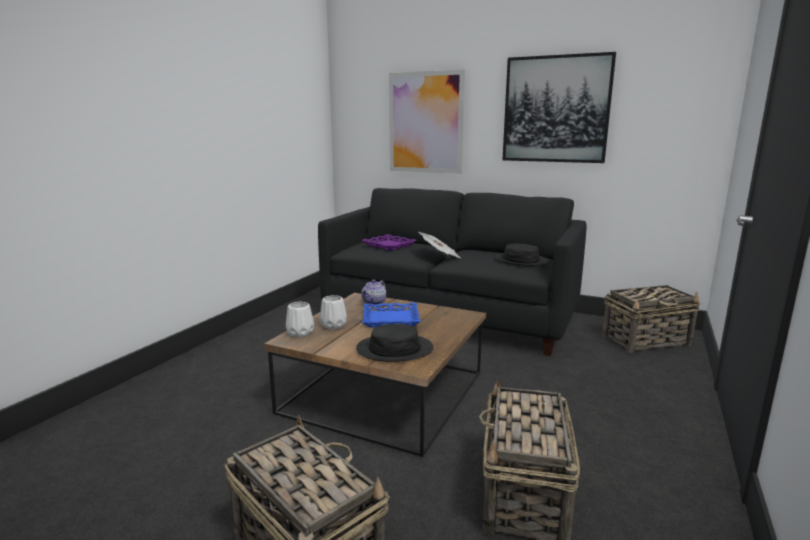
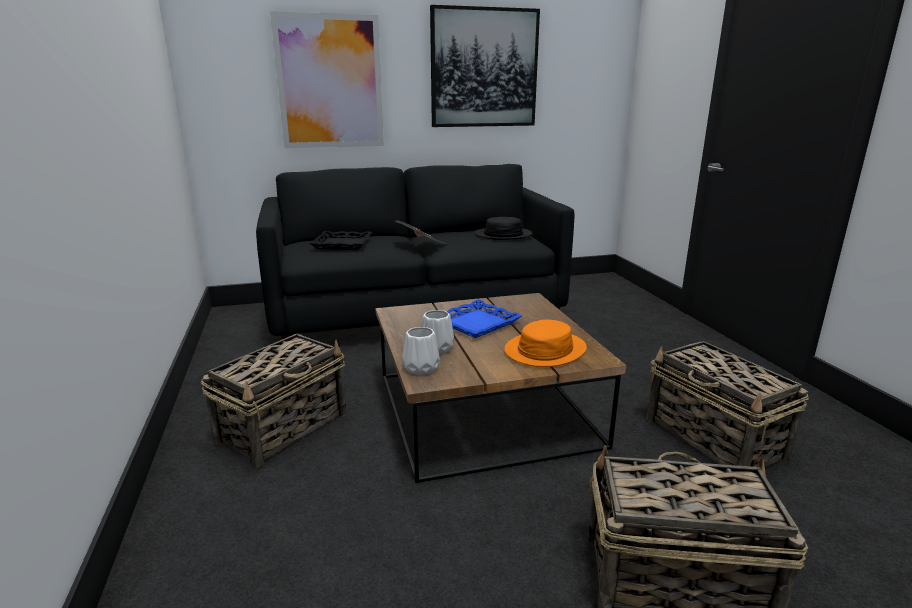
camera: 40 degrees left, 5 degrees up
(374, 302) = (422, 312): teapot -> none
(389, 245) = (342, 244): purple tray -> black tray
(394, 349) = (545, 350): black hat -> orange hat
(646, 340) = (595, 289): basket -> basket (284, 427)

